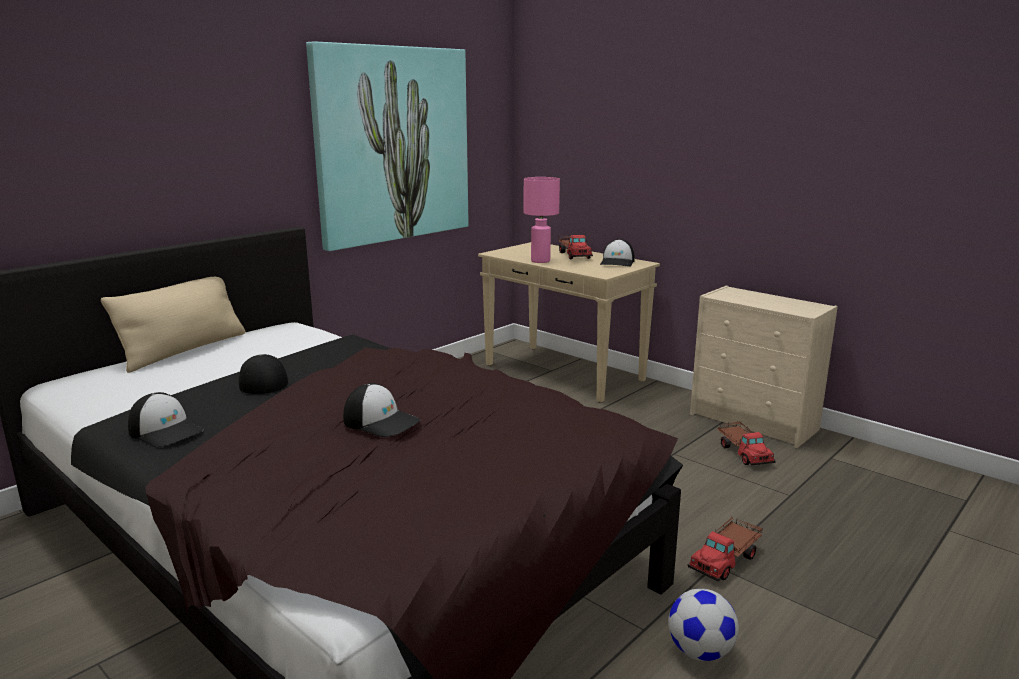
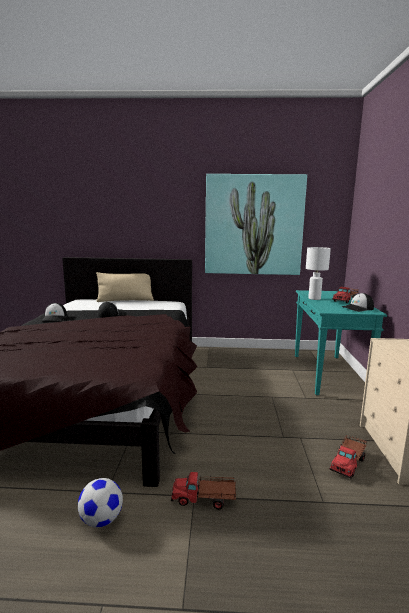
camera: 50 degrees right, 5 degrees down
(381, 421) = (87, 334): cap -> none
(540, 261) = (314, 298): pink table lamp -> white table lamp
(565, 373) = (328, 374): beige console table -> turquoise console table

